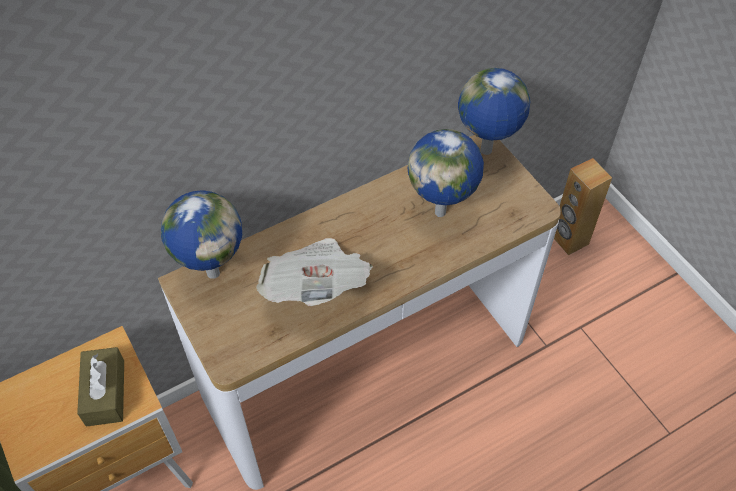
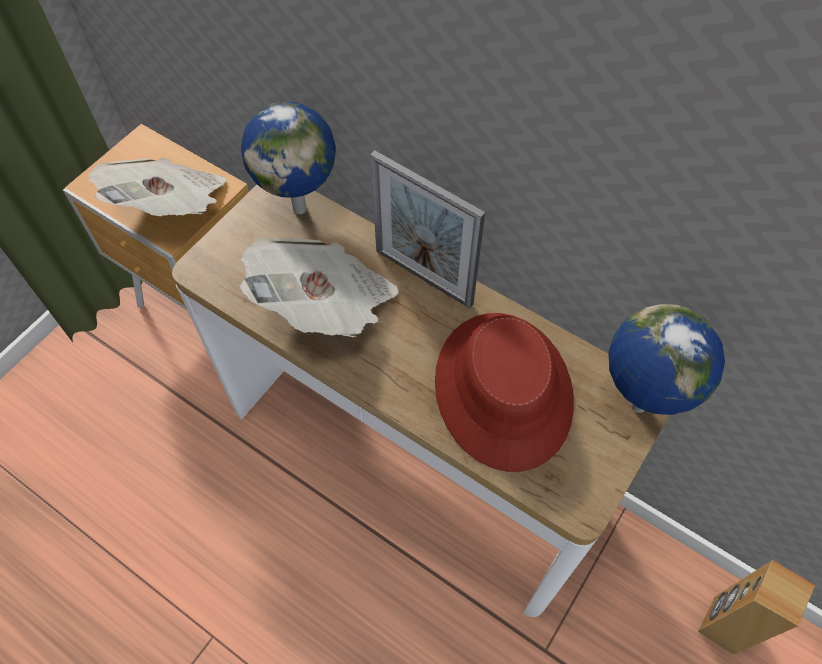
camera: 65 degrees right, 5 degrees up
(105, 393) = (171, 206): brown tissue box -> newspaper
(327, 220) = (423, 277): none -> picture frame
(441, 212) = (504, 390): globe -> red hat

